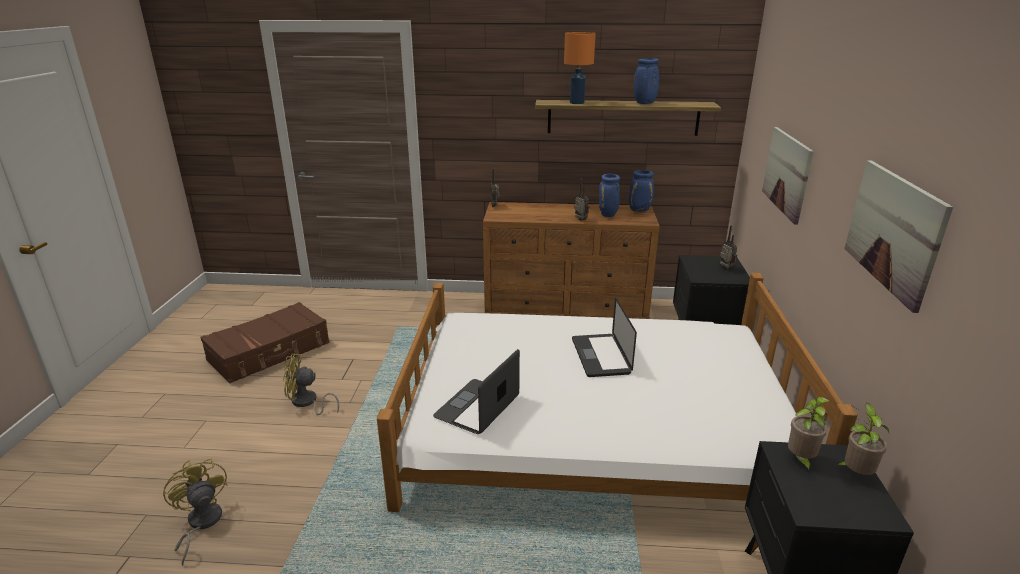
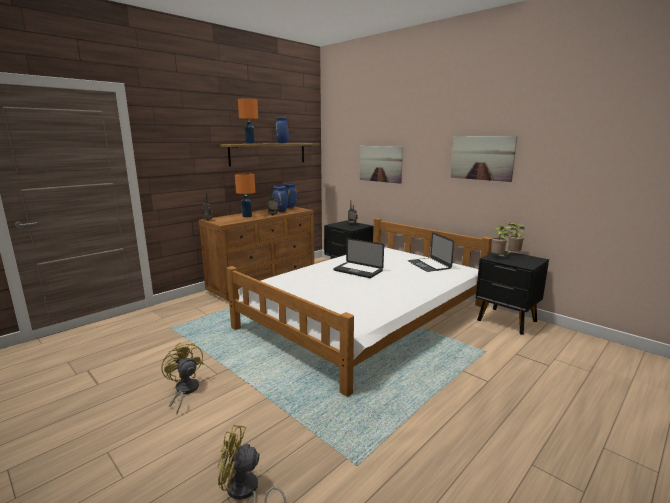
camera: 50 degrees left, 10 degrees down
(270, 352) = (80, 387): brown suitcase -> none
(307, 403) = (184, 391): yellow fan -> yellow fan turned 105 degrees clockwise
(477, 406) = (353, 306): laptop -> laptop (429, 265)
(546, 213) = (247, 216): none -> orange table lamp

